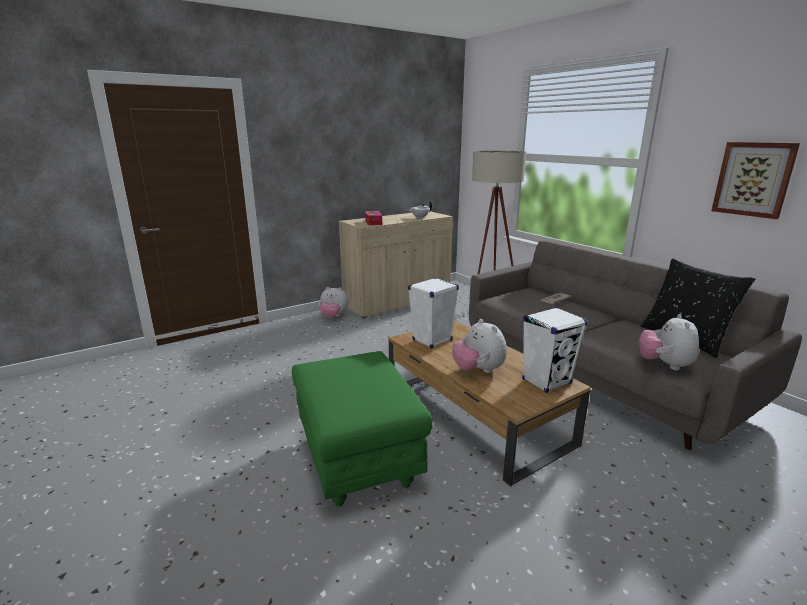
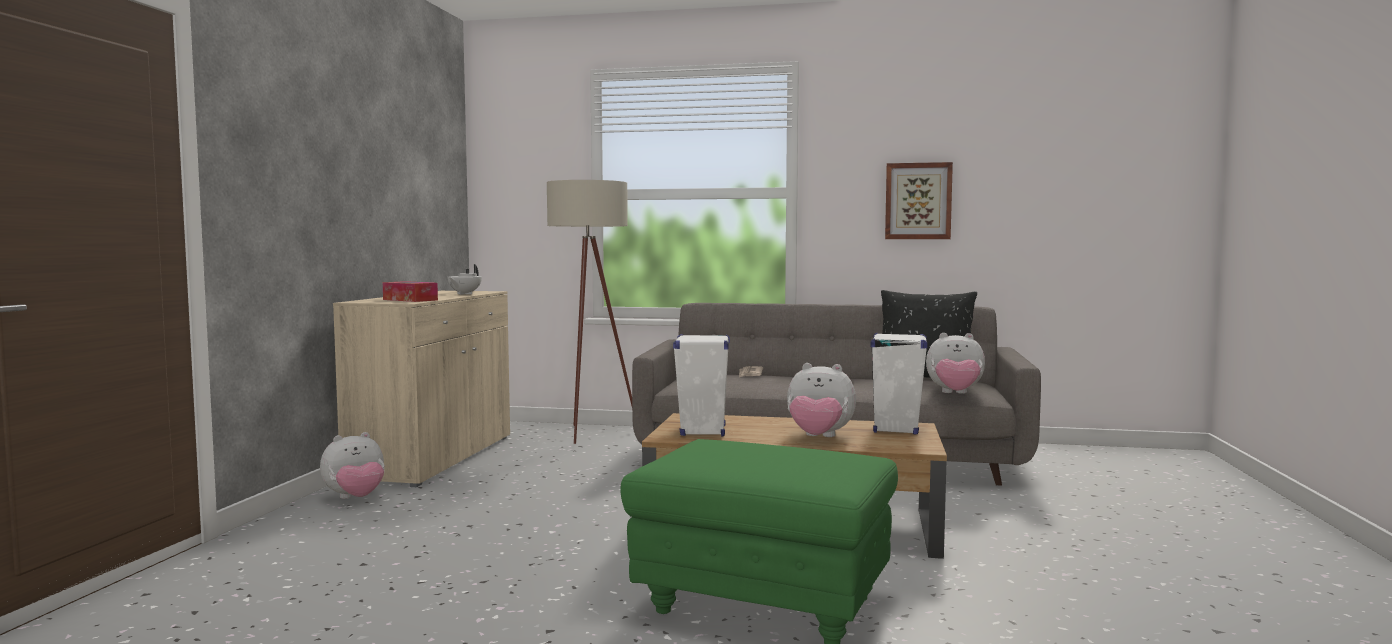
camera: 45 degrees left, 15 degrees down
(664, 365) = (955, 394): plush toy -> plush toy turned 45 degrees counterclockwise

